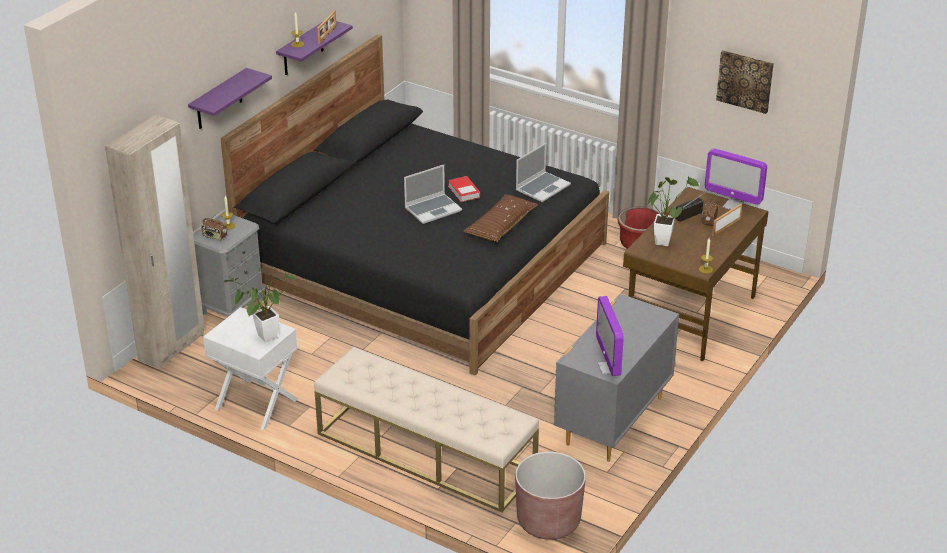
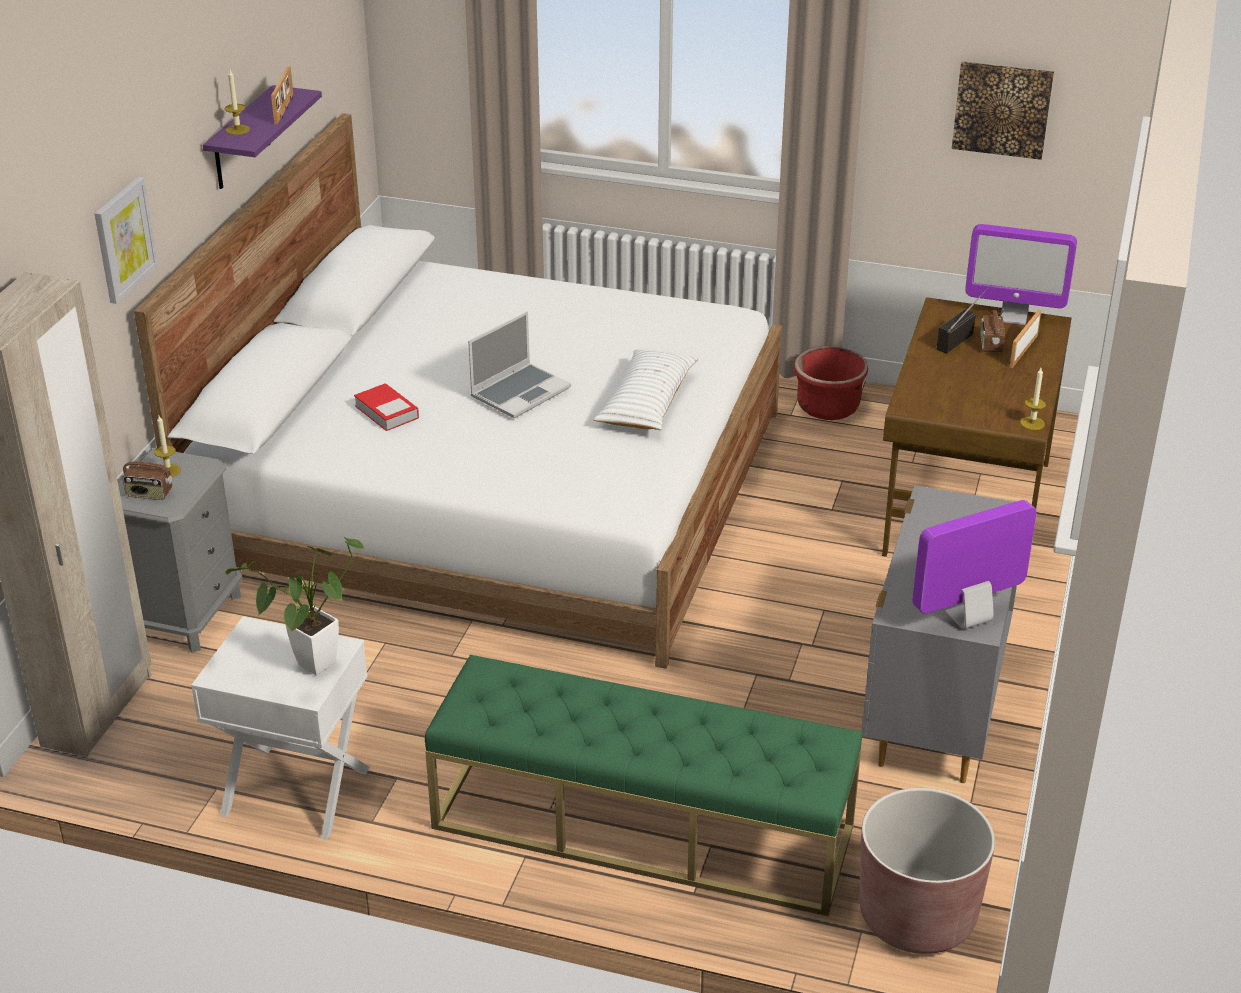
camera: 15 degrees left, 0 degrees up
(219, 100) = (124, 239): purple shelf -> picture
(423, 262) = (495, 488): black bed -> white bed
(425, 452) = (641, 827): beige bench -> green bench
(464, 192) = (558, 356): book -> book (386, 412)
(501, 225) = (647, 403): brown pillow -> white pillow
(542, 187) = (685, 332): laptop -> none
(609, 367) = (968, 617): monitor -> monitor turned 90 degrees clockwise
(663, 240) = (937, 386): potted plant -> none

